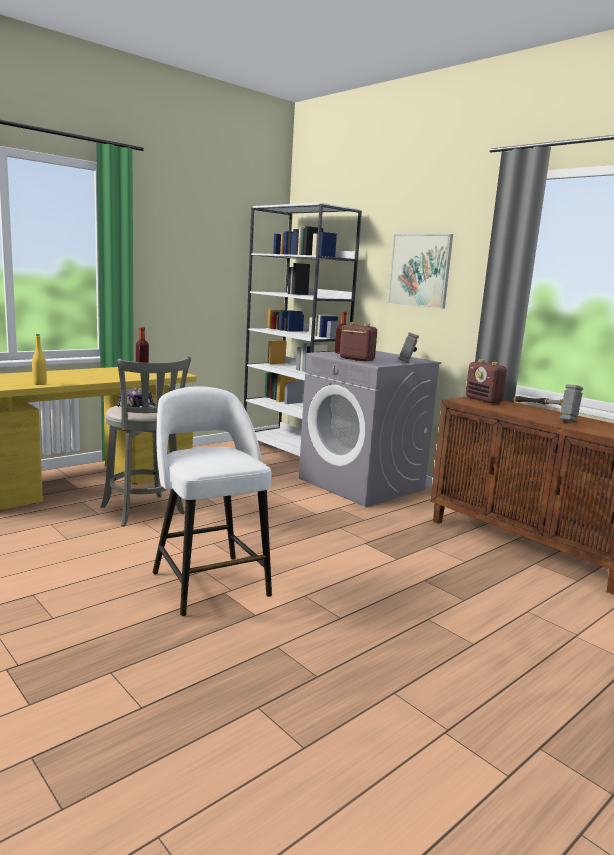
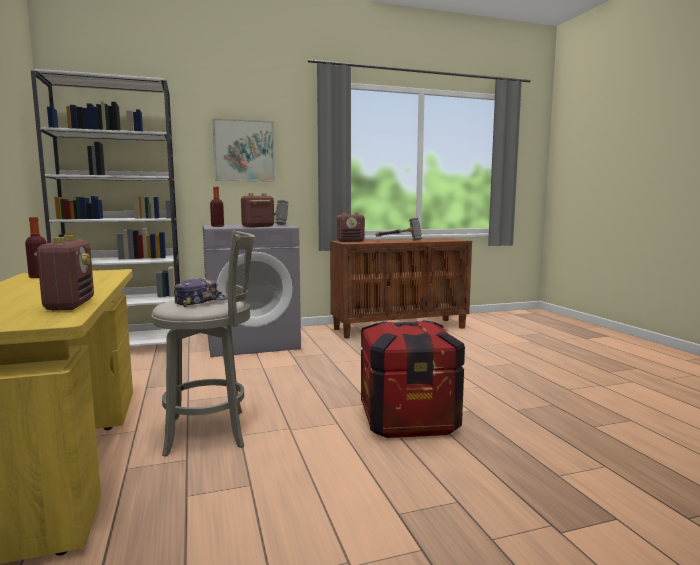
camera: 65 degrees left, 5 degrees down
(39, 384) = (70, 305): yellow bottle -> radio
(209, 582) = (408, 419): white stool -> crate

